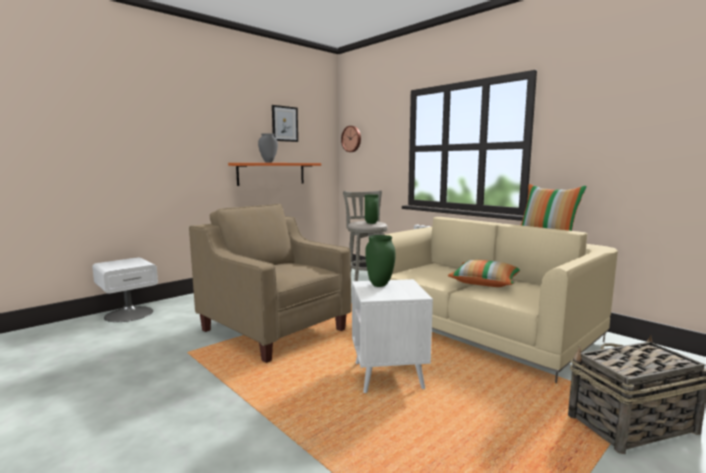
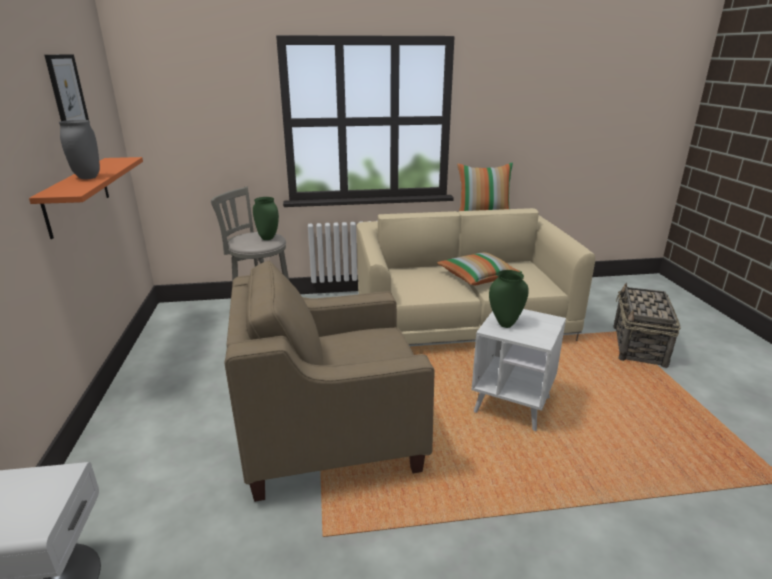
camera: 55 degrees left, 15 degrees up
(352, 139) = (154, 104): wall clock -> none

